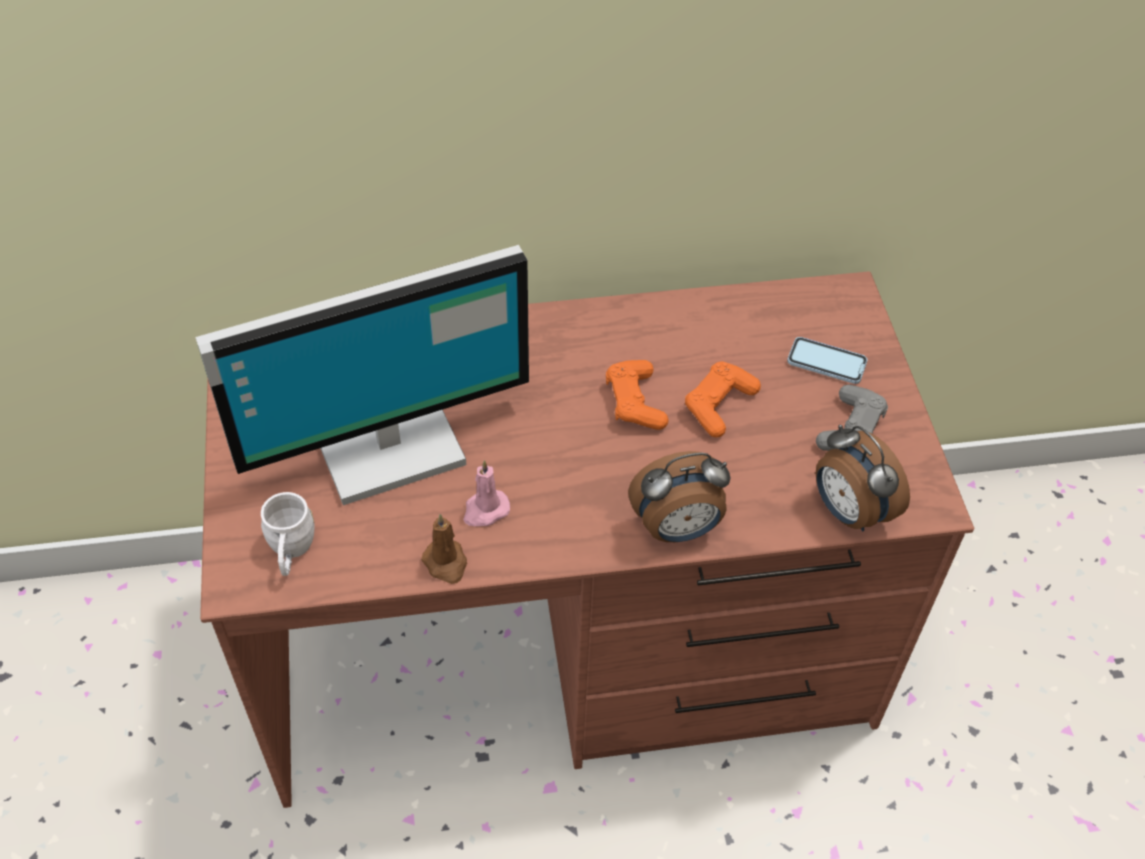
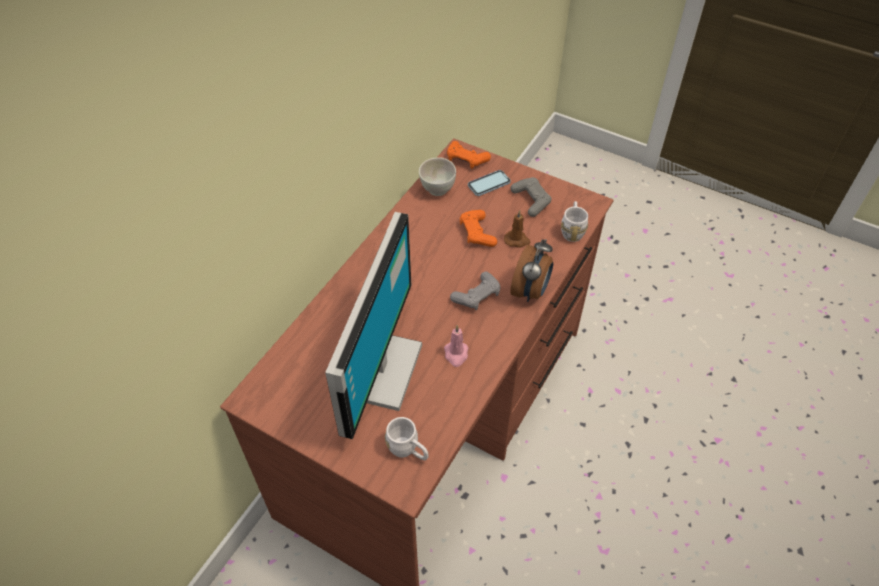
camera: 50 degrees left, 0 degrees up
(446, 563) = (473, 388): brown candle -> brown candle (517, 240)
(606, 473) = (477, 296): none -> grey game controller
(635, 402) = (447, 260): orange game controller -> orange game controller (466, 160)
(750, 314) = (437, 190): none -> white bowl
(848, 511) = (572, 230): alarm clock -> white mug

